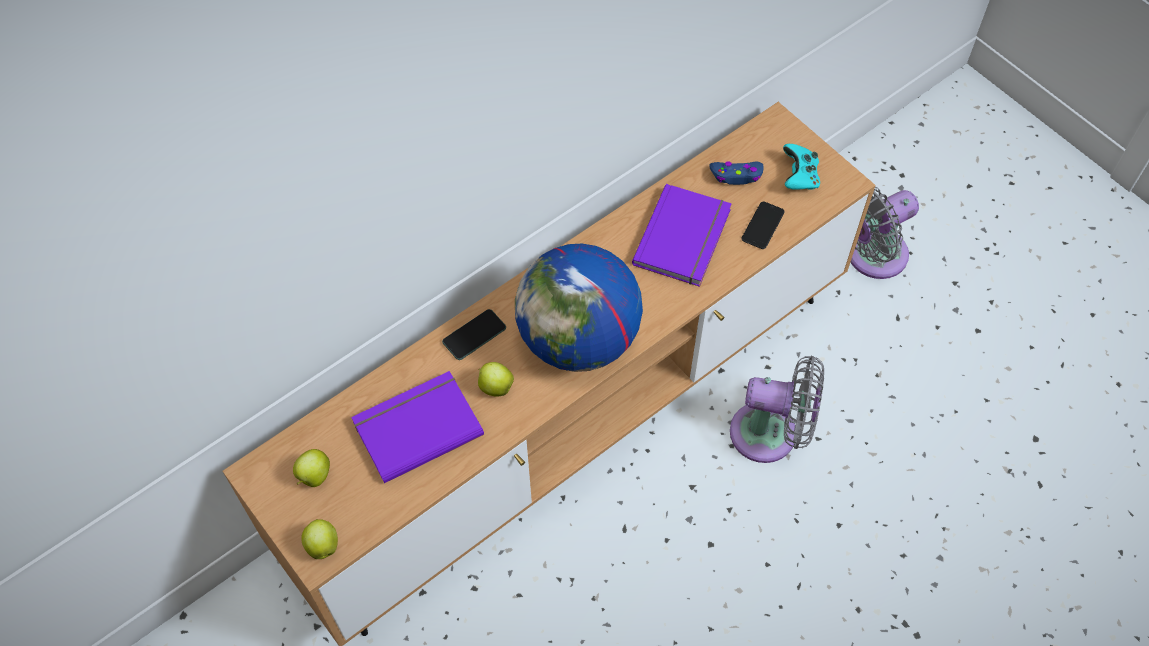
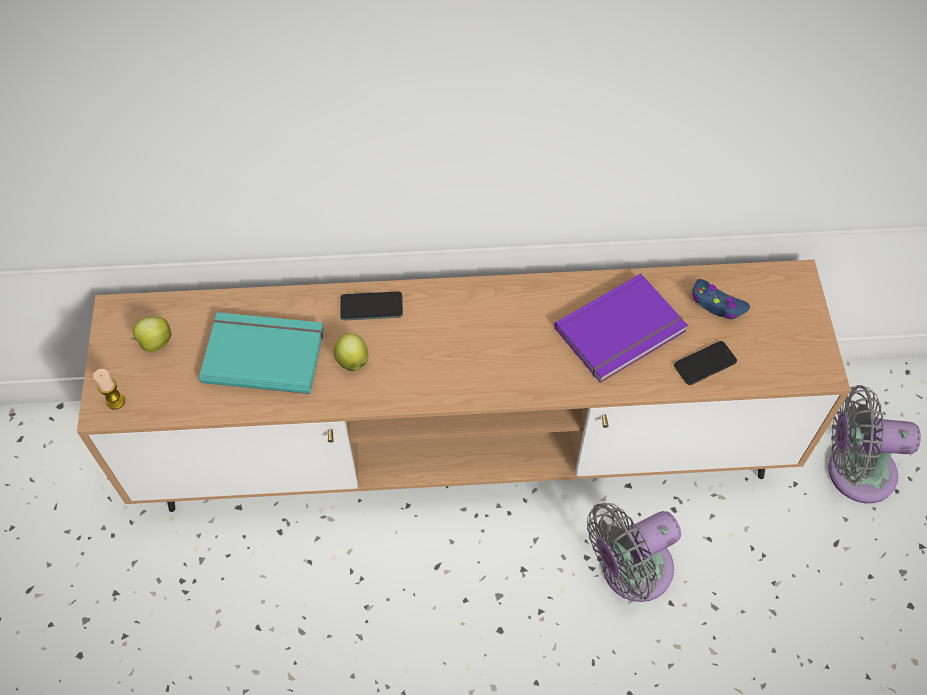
camera: 35 degrees right, 0 degrees up
(322, 545) = (116, 401): apple -> candle
(416, 426) = (263, 352): purple book -> turquoise book
(578, 340) = (454, 364): globe -> none
(771, 434) = (629, 571): grey fan -> grey fan turned 105 degrees clockwise
(799, 177) = (777, 340): turquoise game controller -> none

